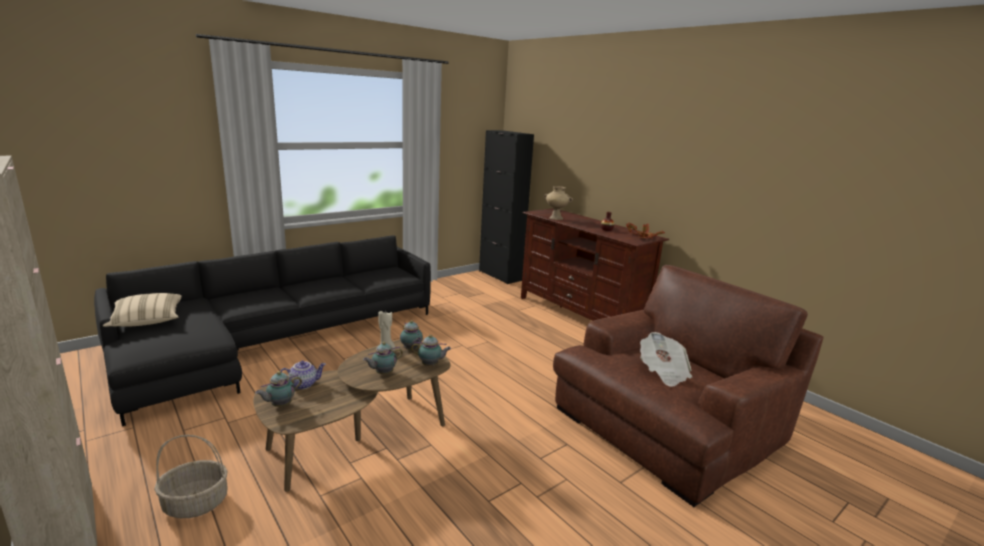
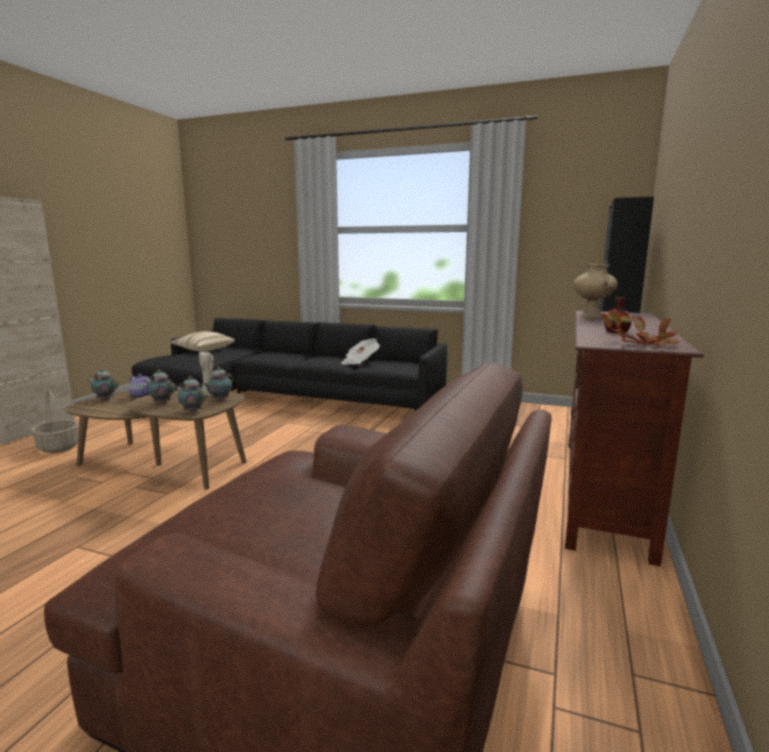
camera: 60 degrees right, 5 degrees down
(431, 365) = (192, 411): teapot -> teapot turned 150 degrees clockwise
(663, 372) = (259, 511): newspaper -> newspaper (360, 362)

